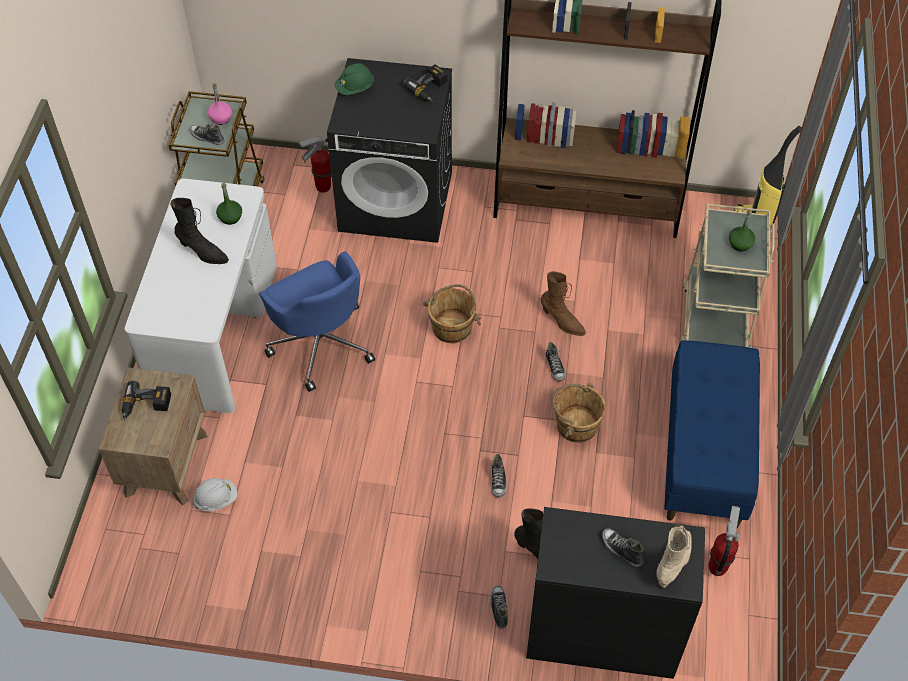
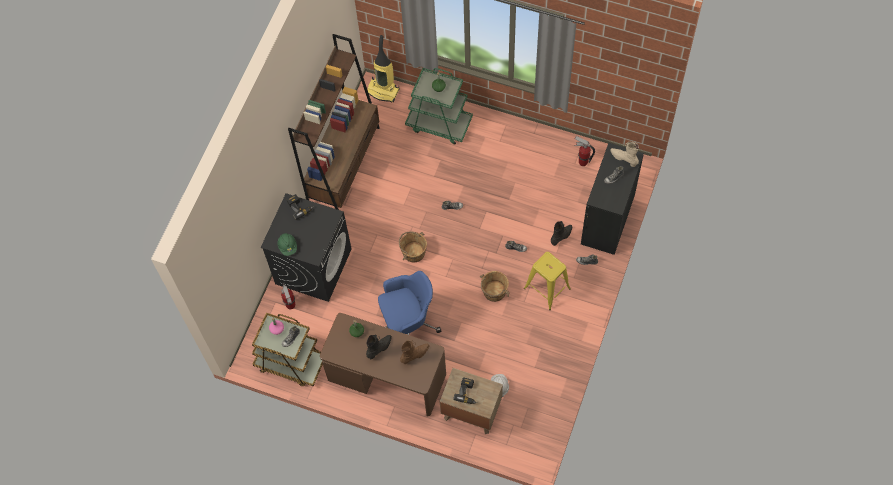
camera: 75 degrees left, 10 degrees up
(215, 331) = (386, 377): white desk -> brown desk
(425, 546) = (547, 288): none -> yellow stool
(562, 321) = (423, 197): brown boot -> brown boot (415, 355)
(576, 424) = (490, 204): brown bucket -> brown bucket (494, 291)
(705, 455) = (520, 150): blue bench -> none
(715, 319) = (439, 124): beige cart -> green cart

